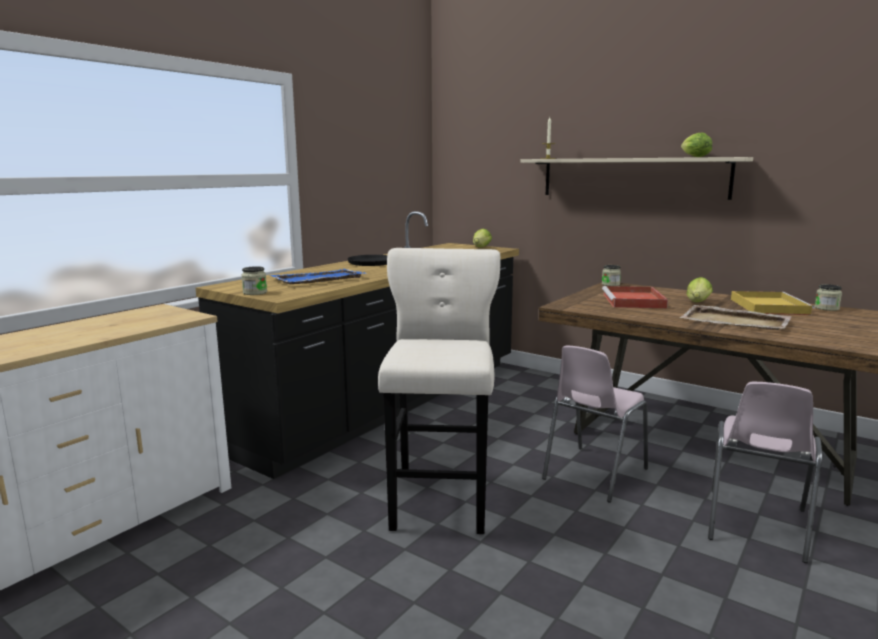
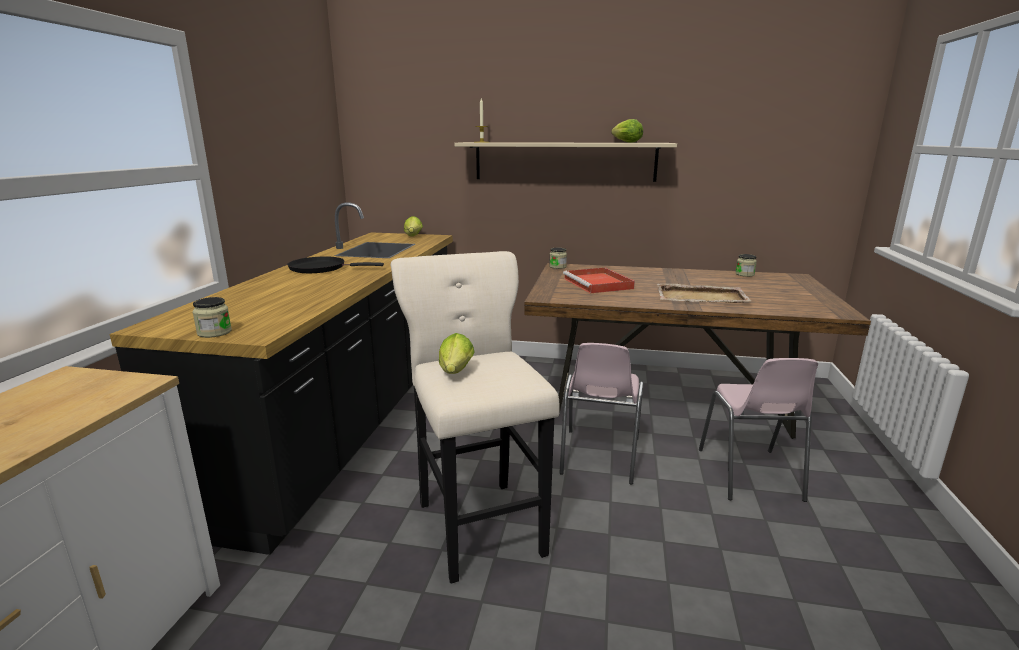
camera: 25 degrees left, 5 degrees up
(318, 279) = (278, 299): blue tray -> none
(697, 303) = (650, 280): lettuce -> lettuce (455, 373)
(767, 306) = (704, 277): yellow tray -> none

